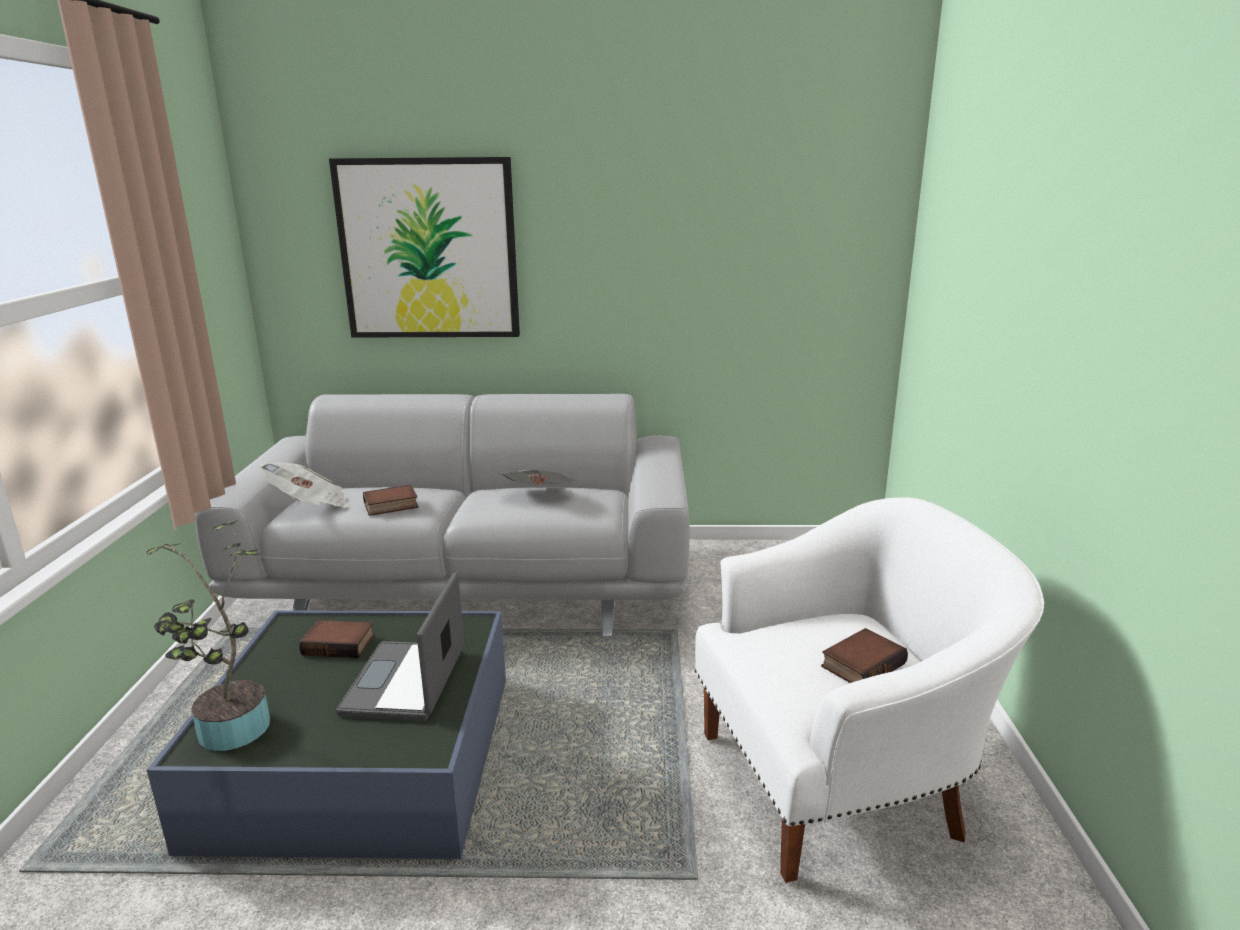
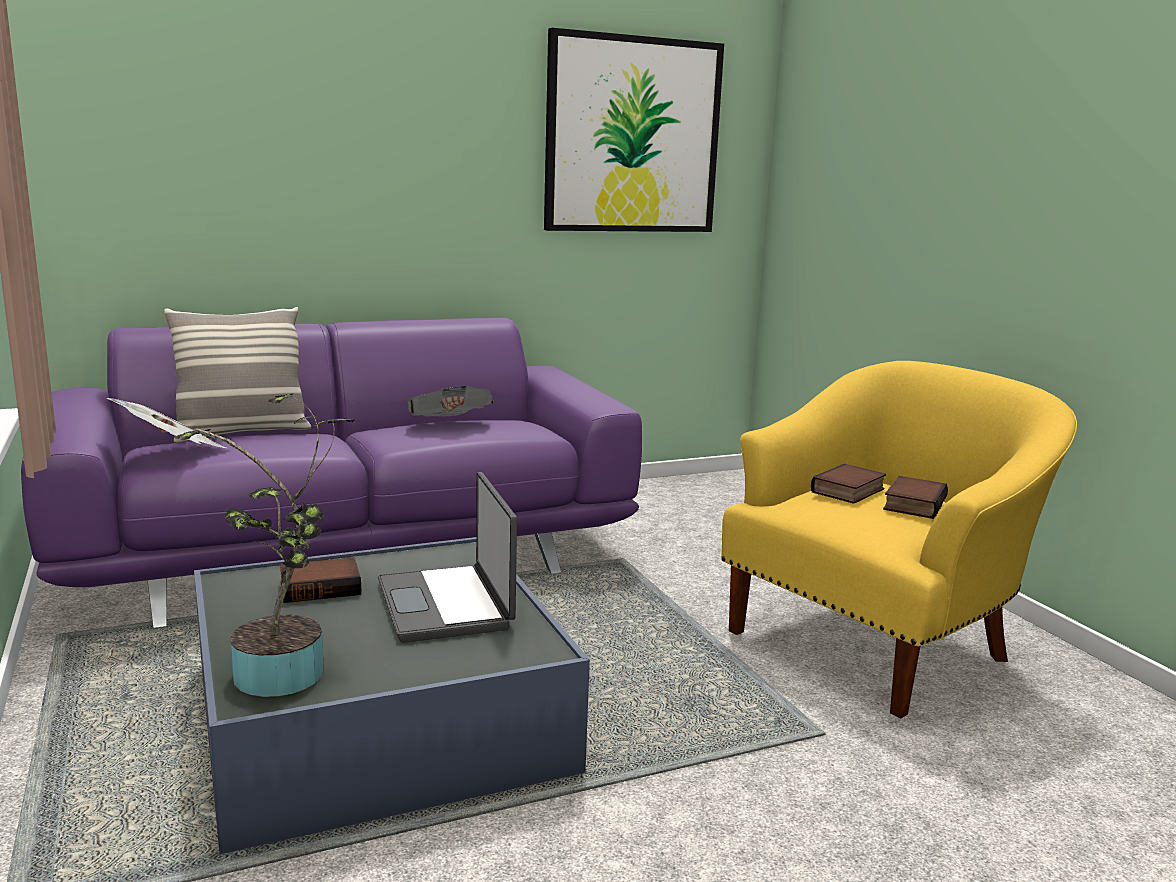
camera: 25 degrees left, 5 degrees down
(388, 485) = (242, 433): none -> pillow
(390, 506) = (284, 444): book -> book (849, 491)
(429, 249) = (267, 142): picture -> picture (632, 136)
(472, 583) = (352, 551): grey sofa -> purple sofa
(838, 783) = (876, 644): white armchair -> yellow armchair

